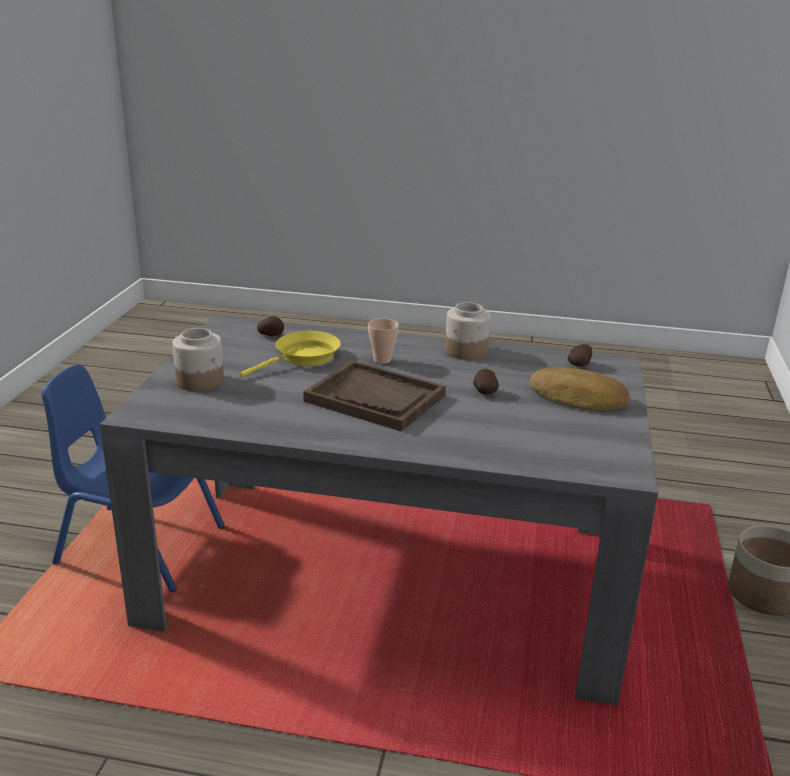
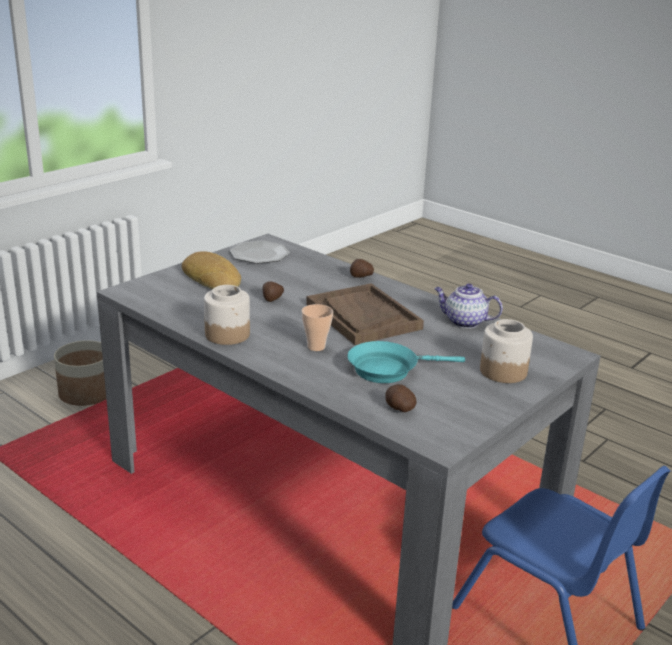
camera: 150 degrees left, 0 degrees up
(266, 422) = (464, 322): none -> teapot
(303, 358) = (388, 369): yellow frying pan -> turquoise frying pan
(580, 365) = (158, 298): potato -> potato (361, 277)
(596, 447) = (260, 254): none -> plate

